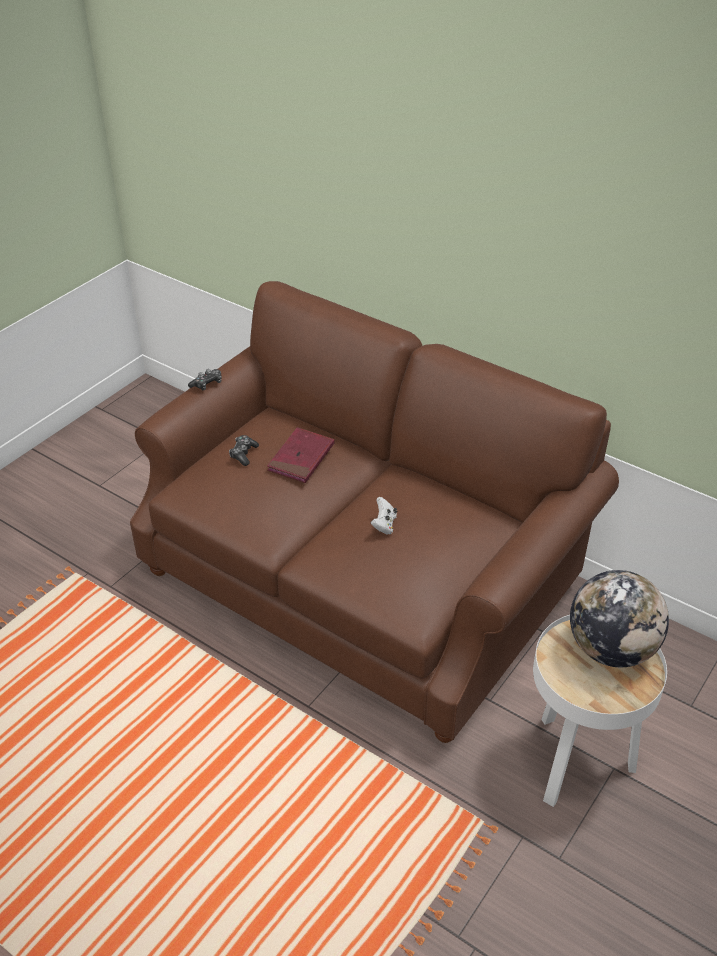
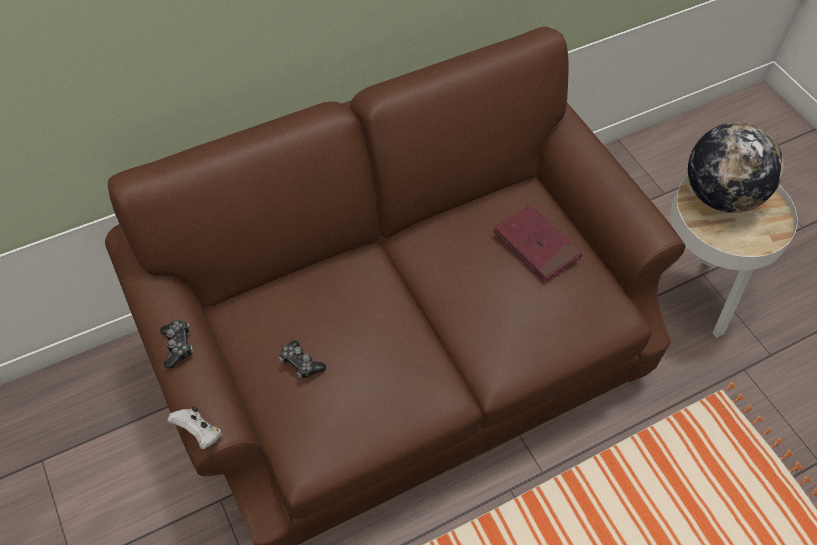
camera: 65 degrees left, 15 degrees up
(301, 458) = (345, 309): red book -> red book (536, 245)
(384, 525) = (495, 282): white game controller -> white game controller (199, 433)

